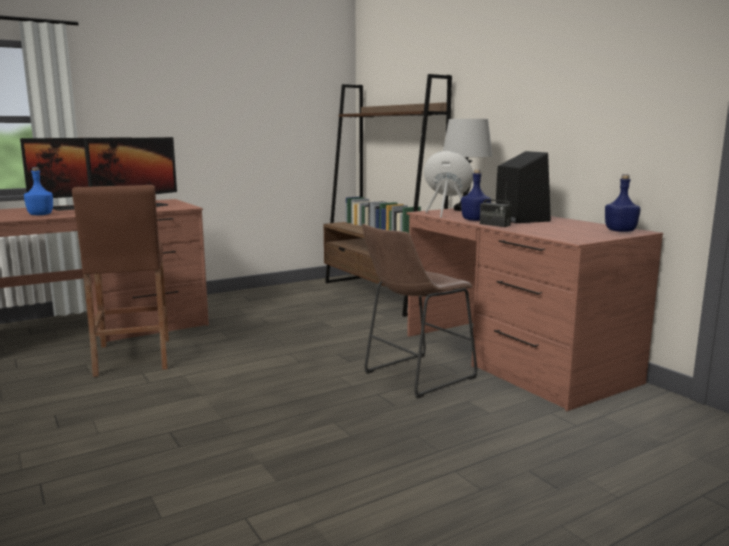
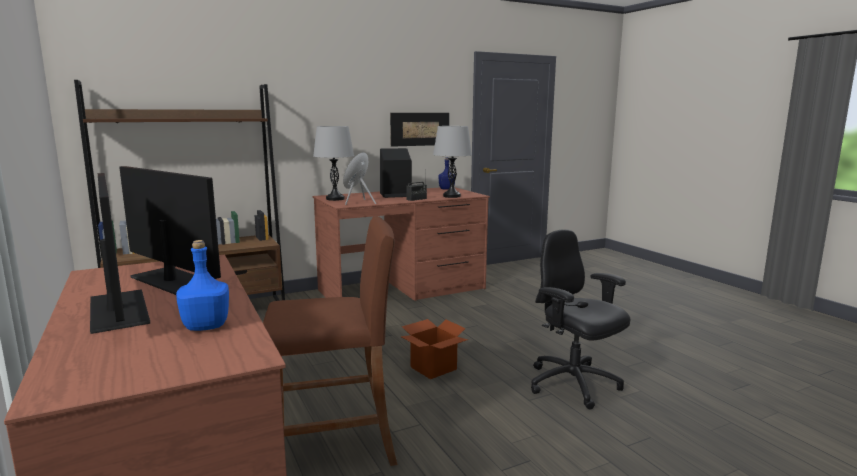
camera: 85 degrees left, 0 degrees up
(195, 463) = (573, 385): none -> black office chair
(260, 383) = (433, 368): none -> cardboard box
(414, 376) = (429, 316): brown stool -> none
(474, 220) = (393, 200): blue bottle -> none
(543, 233) = (452, 196): none -> grey table lamp
(620, 125) = (420, 129): none -> picture

